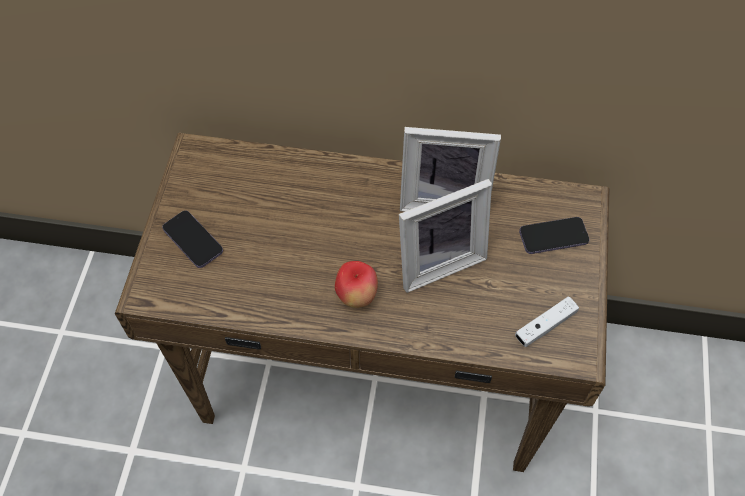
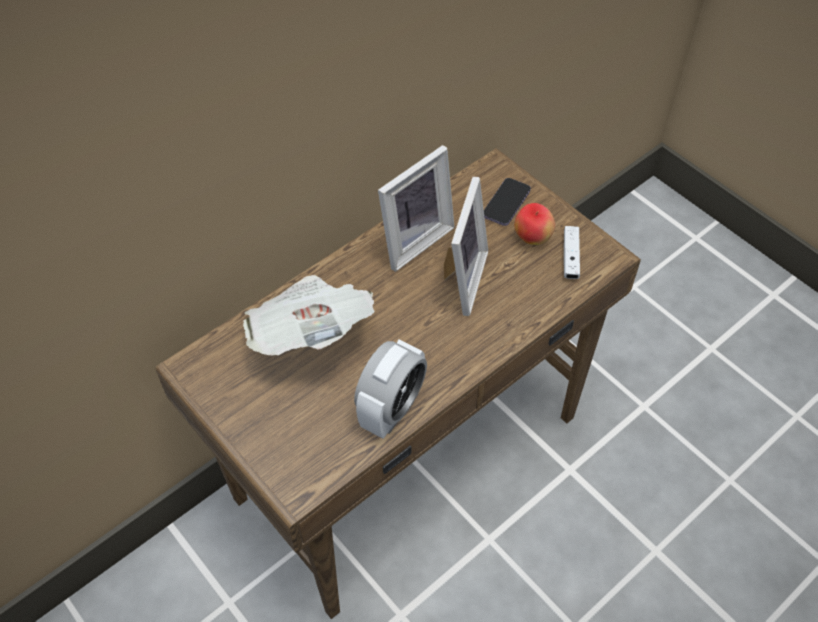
camera: 50 degrees left, 5 degrees down
(193, 240) = (279, 423): phone -> none
(268, 303) = (391, 409): none -> alarm clock
(289, 199) = (310, 333): none -> newspaper
(356, 296) = (441, 348): apple -> apple (532, 238)

